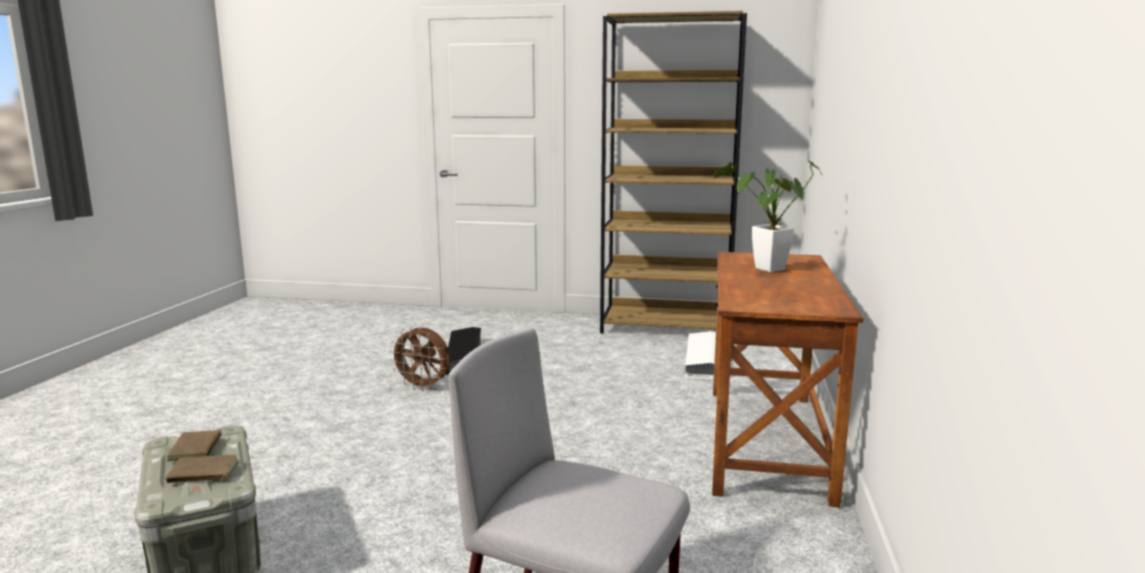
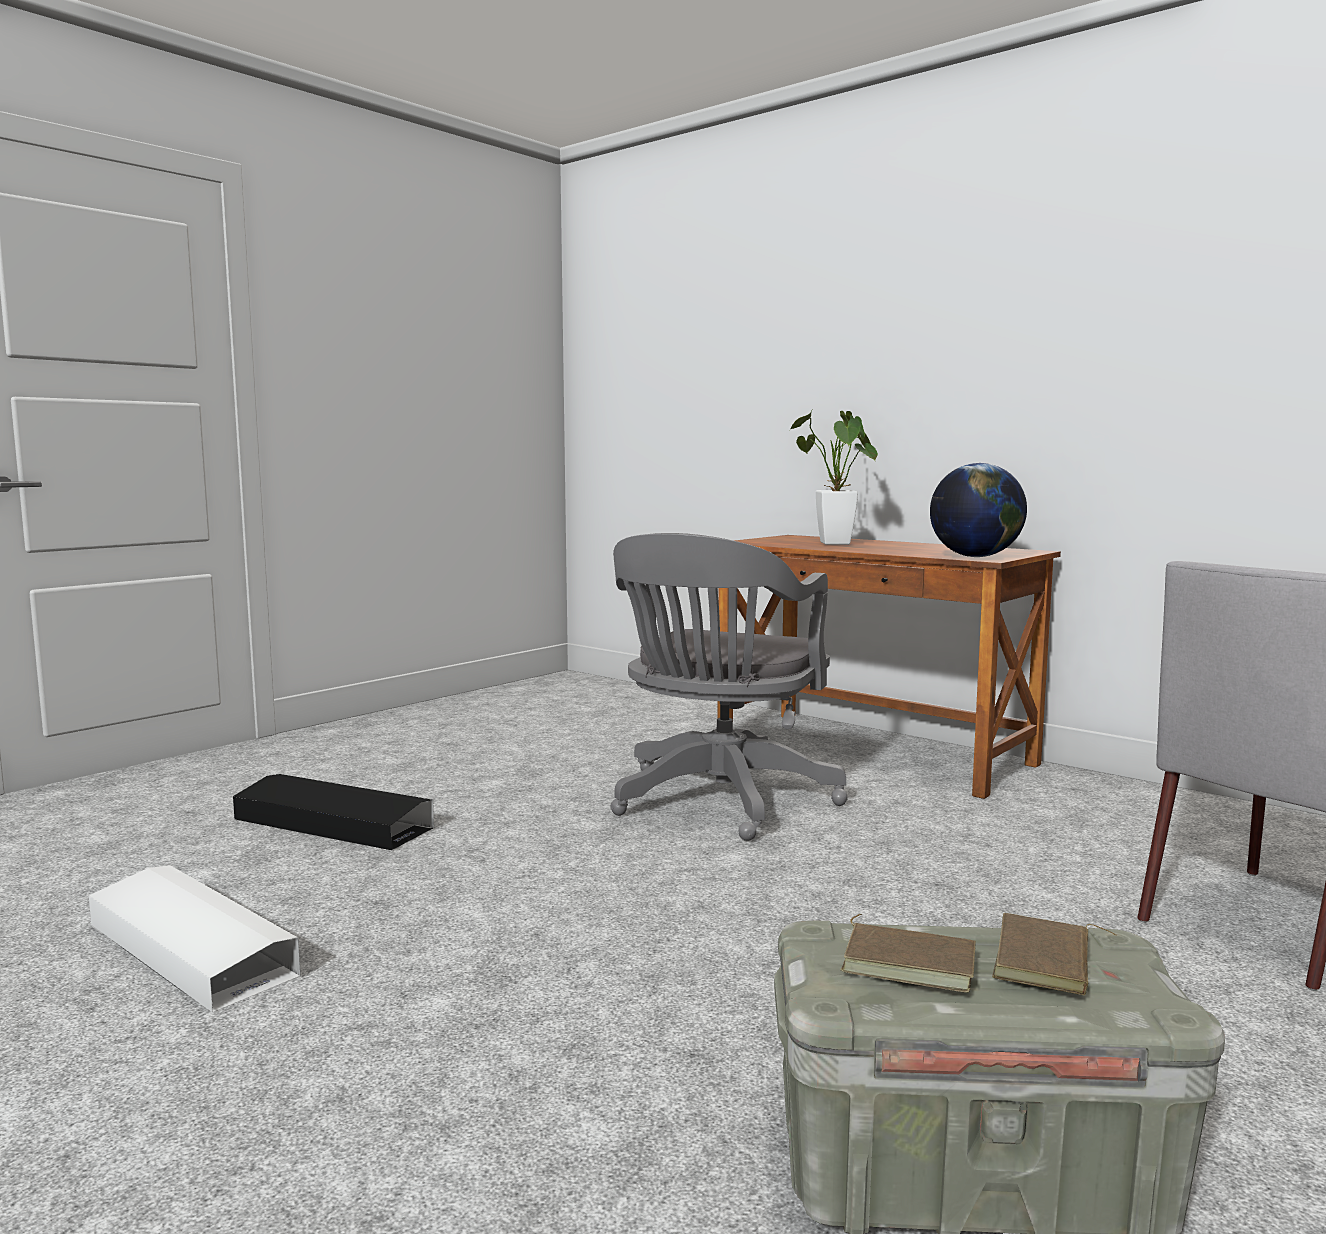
camera: 60 degrees left, 5 degrees down
(423, 387) = (419, 875): brown fan -> none
(592, 419) = (718, 802): none -> grey office chair
(666, 327) = (463, 707): brown bookcase -> none
(702, 361) = (613, 721): white storage box -> white storage box (190, 949)
(745, 302) = (975, 557): none -> globe

